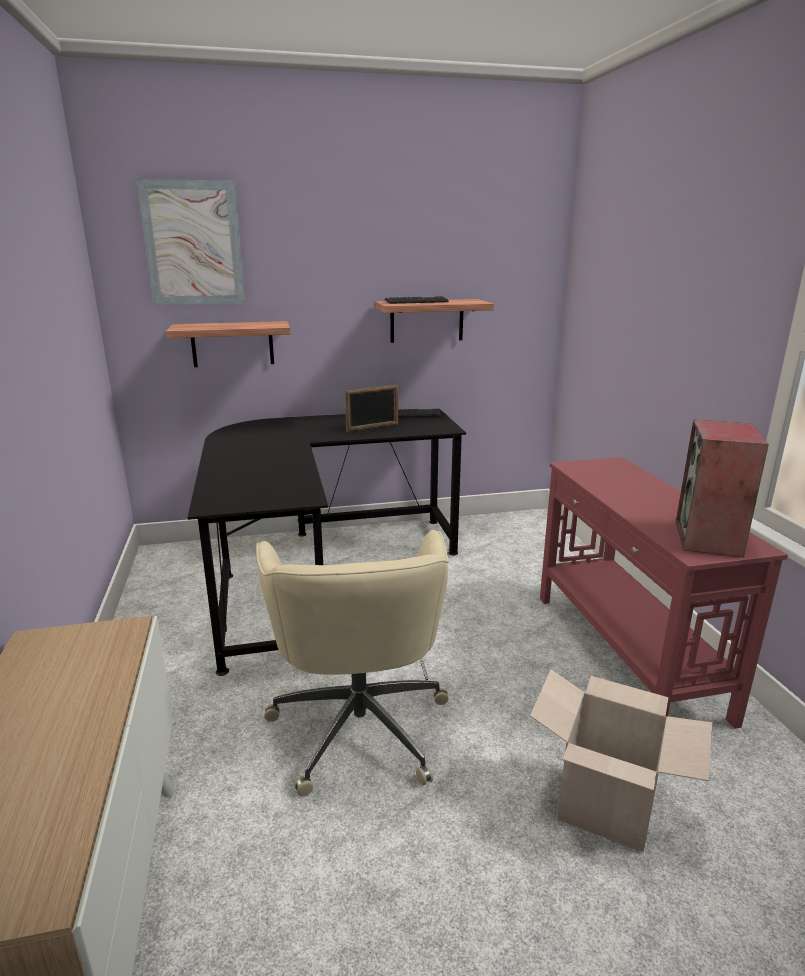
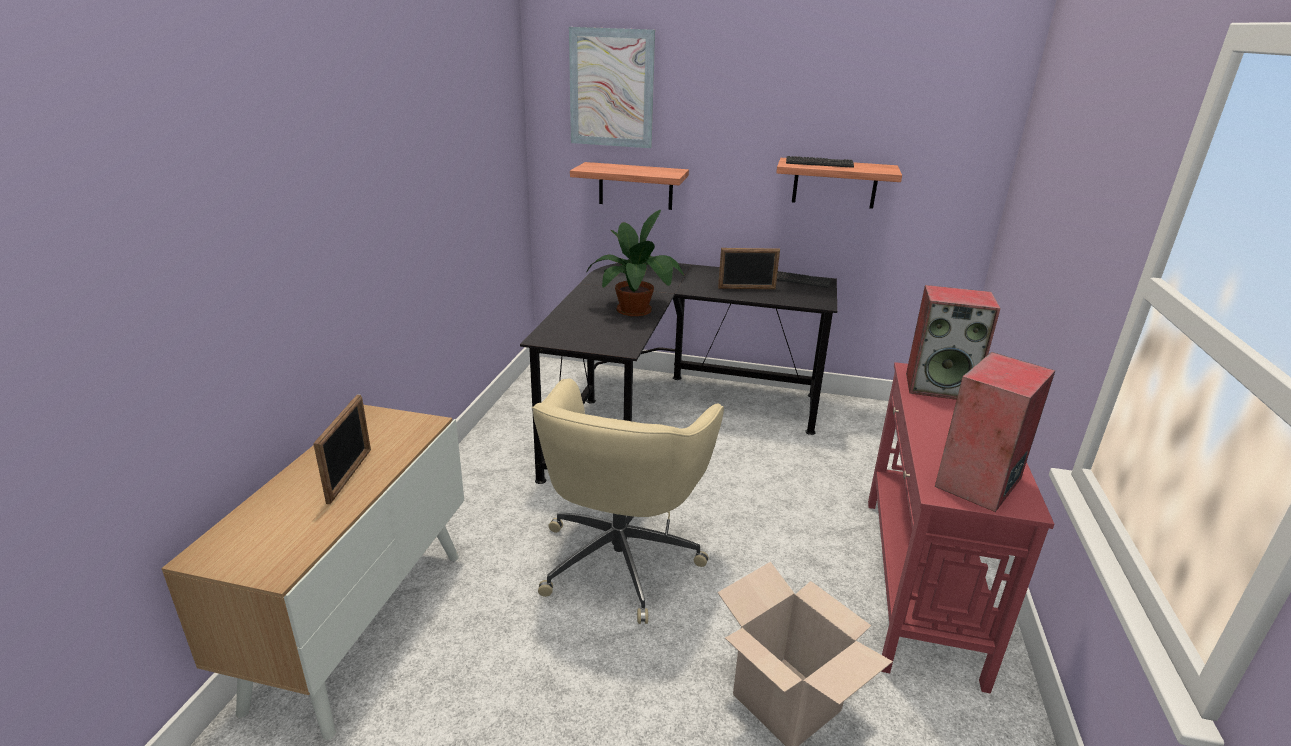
camera: 25 degrees right, 5 degrees up
(60, 723) = (350, 475): none -> picture frame
(287, 462) = (637, 310): none -> potted plant
(602, 473) = (940, 386): none -> speaker

